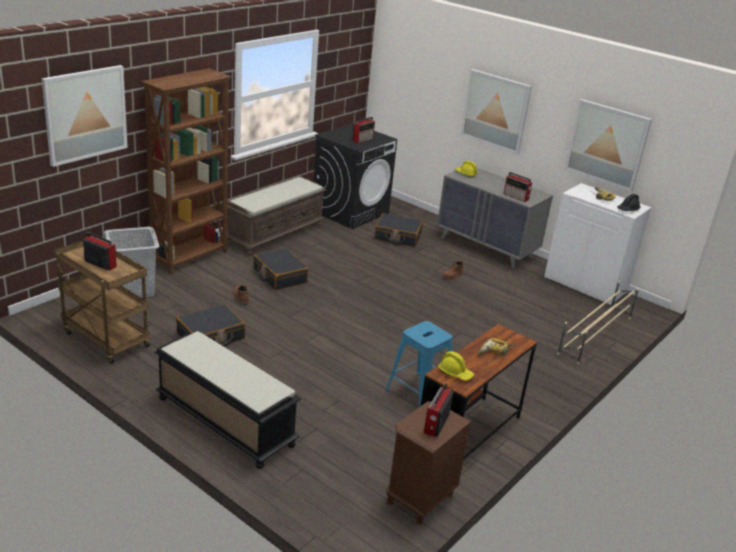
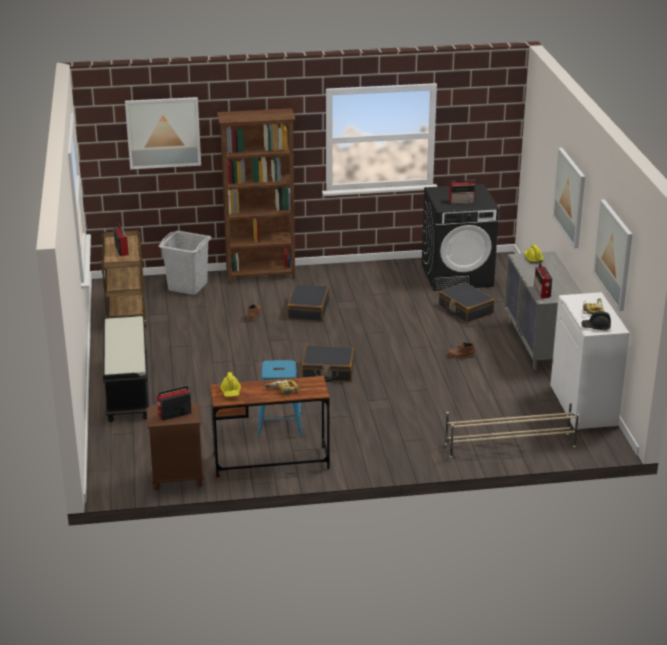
camera: 45 degrees right, 0 degrees up
(211, 336) = (194, 335): black suitcase -> black suitcase (328, 371)
(275, 233) = (358, 275): brown bench -> none

